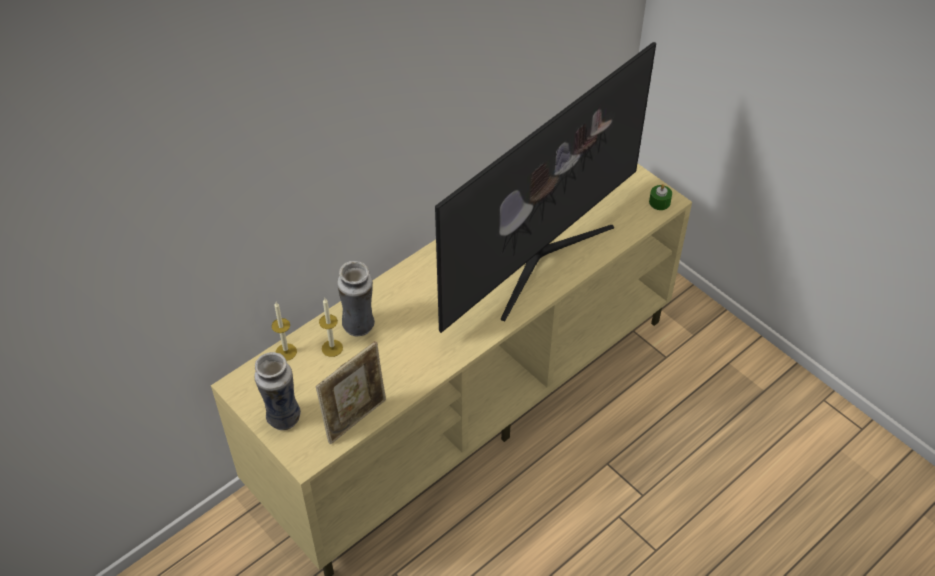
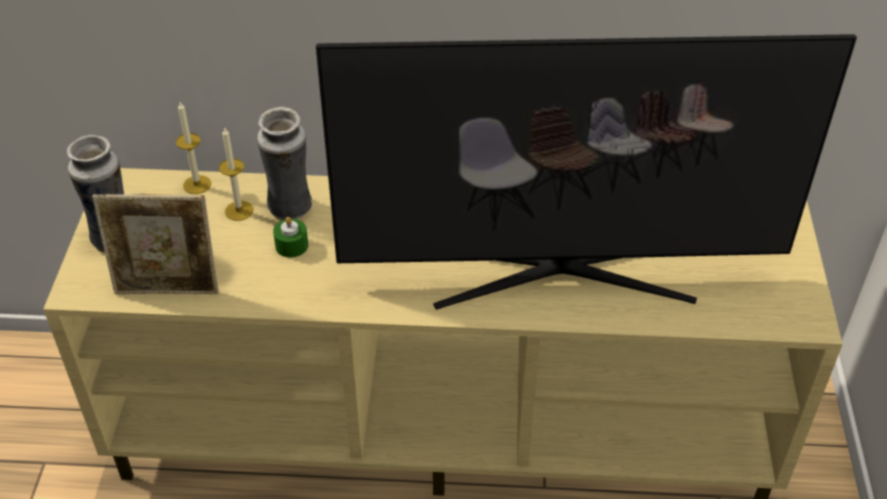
camera: 45 degrees right, 5 degrees down
(659, 202) = (794, 315): green candle -> green candle (291, 245)

